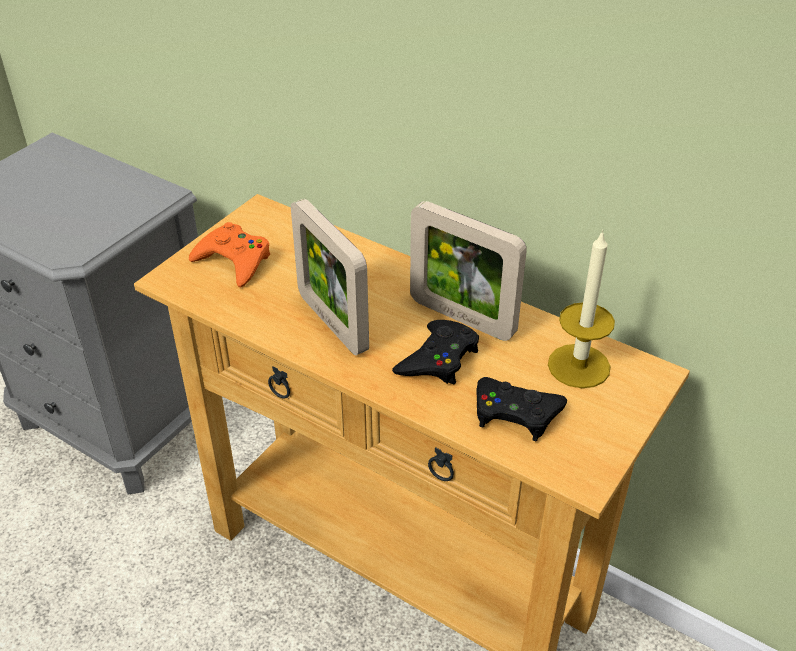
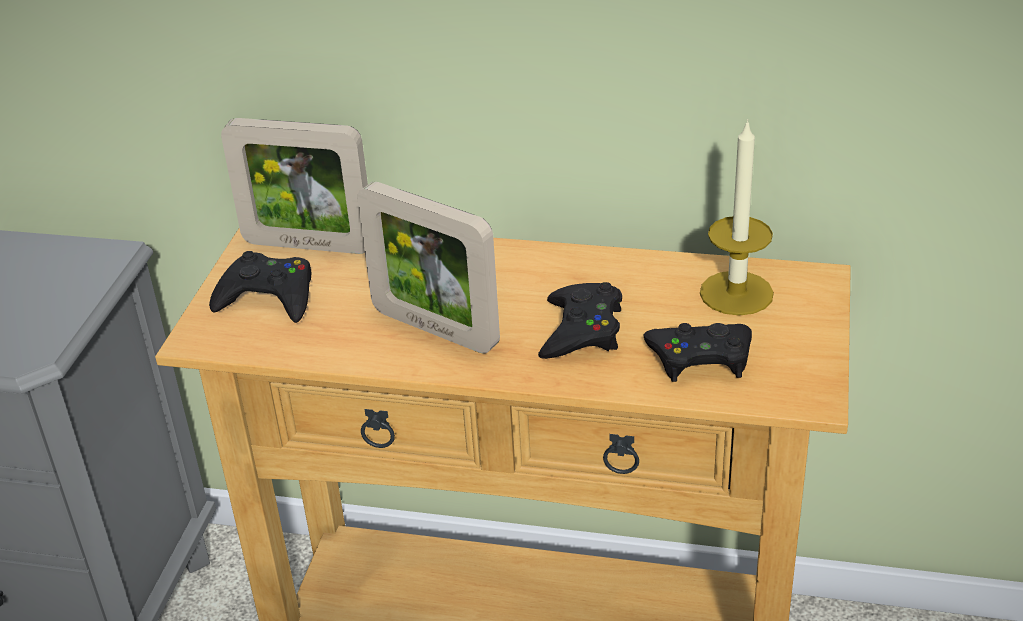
camera: 20 degrees left, 5 degrees down
(234, 261) = (268, 297): orange game controller -> black game controller
(462, 318) = (579, 282): picture frame -> picture frame (308, 245)

